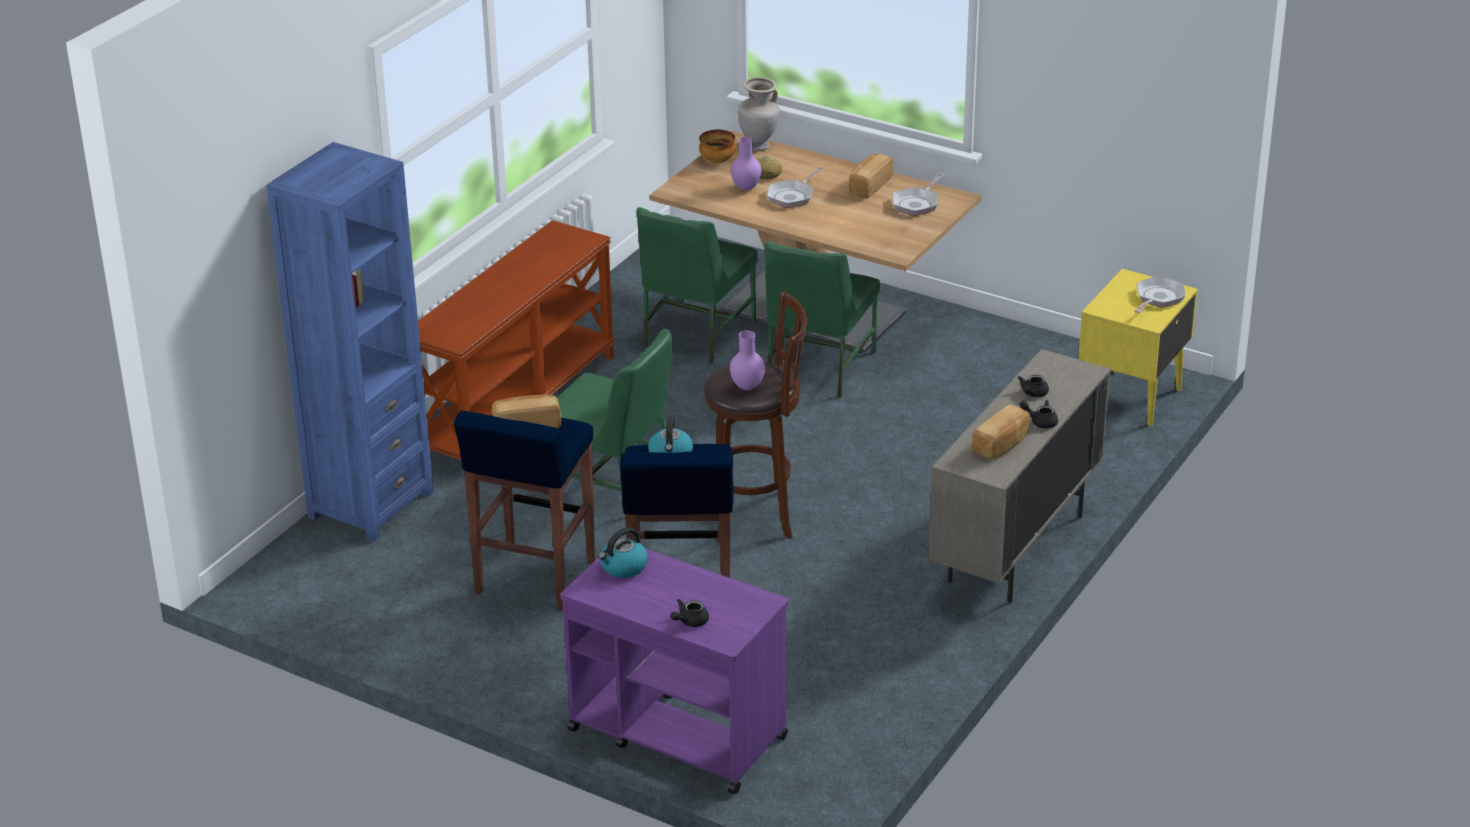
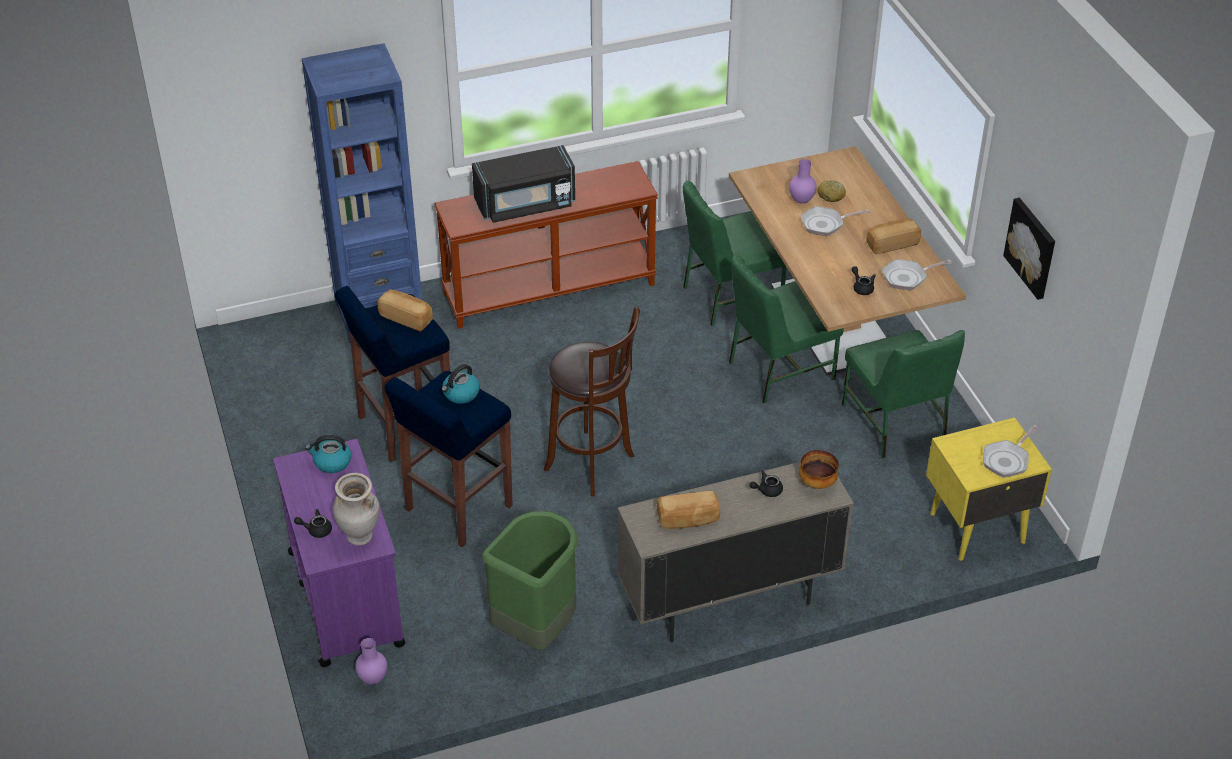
camera: 40 degrees right, 10 degrees up
(496, 297) = (525, 204): none -> black microwave
(610, 484) = (533, 383): green chair -> green chair (895, 423)
(717, 161) = (811, 167): bowl -> bowl (817, 483)
(746, 387) = (576, 368): purple vase -> purple vase (372, 679)
(758, 147) = (856, 169): beige vase -> beige vase (359, 537)
(883, 657) = (536, 628): none -> green trash can
(1040, 421) = (740, 517): black teapot -> black teapot (862, 287)
(1080, 87) = (1032, 247): none -> picture
(1158, 298) = (1007, 460): frying pan -> frying pan turned 150 degrees clockwise

